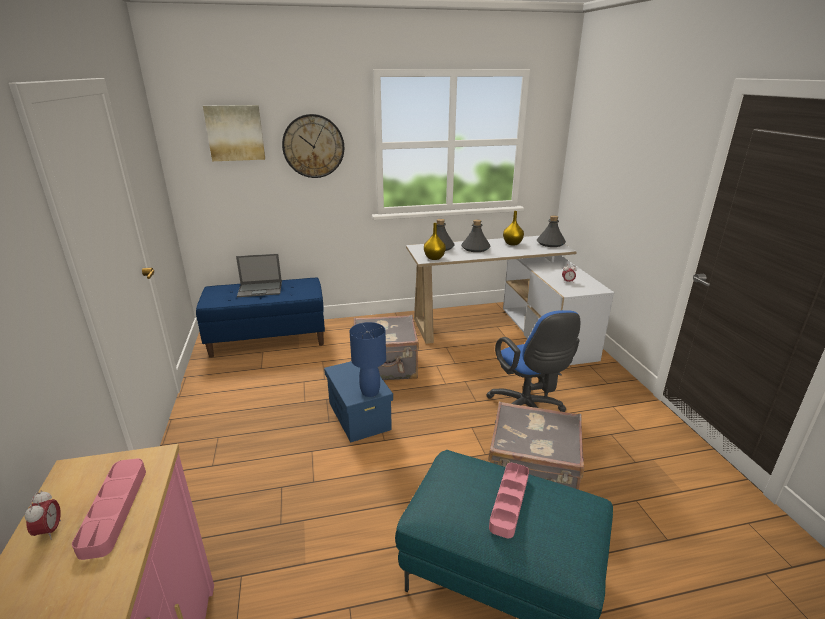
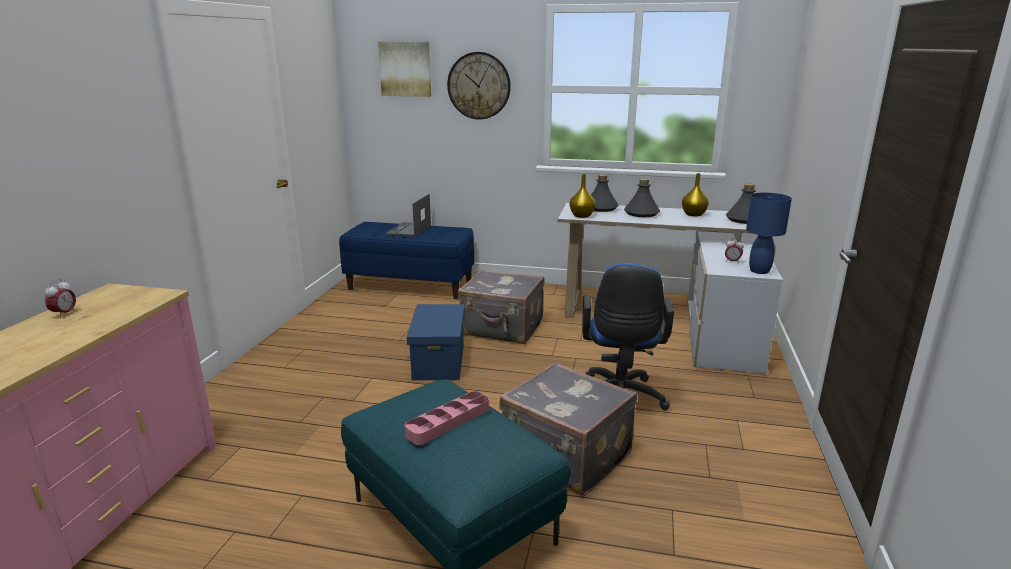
camera: 25 degrees right, 5 degrees down
(114, 509) = (109, 313): pink tray -> none
(260, 289) = (408, 230): laptop -> laptop turned 90 degrees clockwise
(370, 392) = (439, 330): blue table lamp -> blue table lamp (759, 271)

